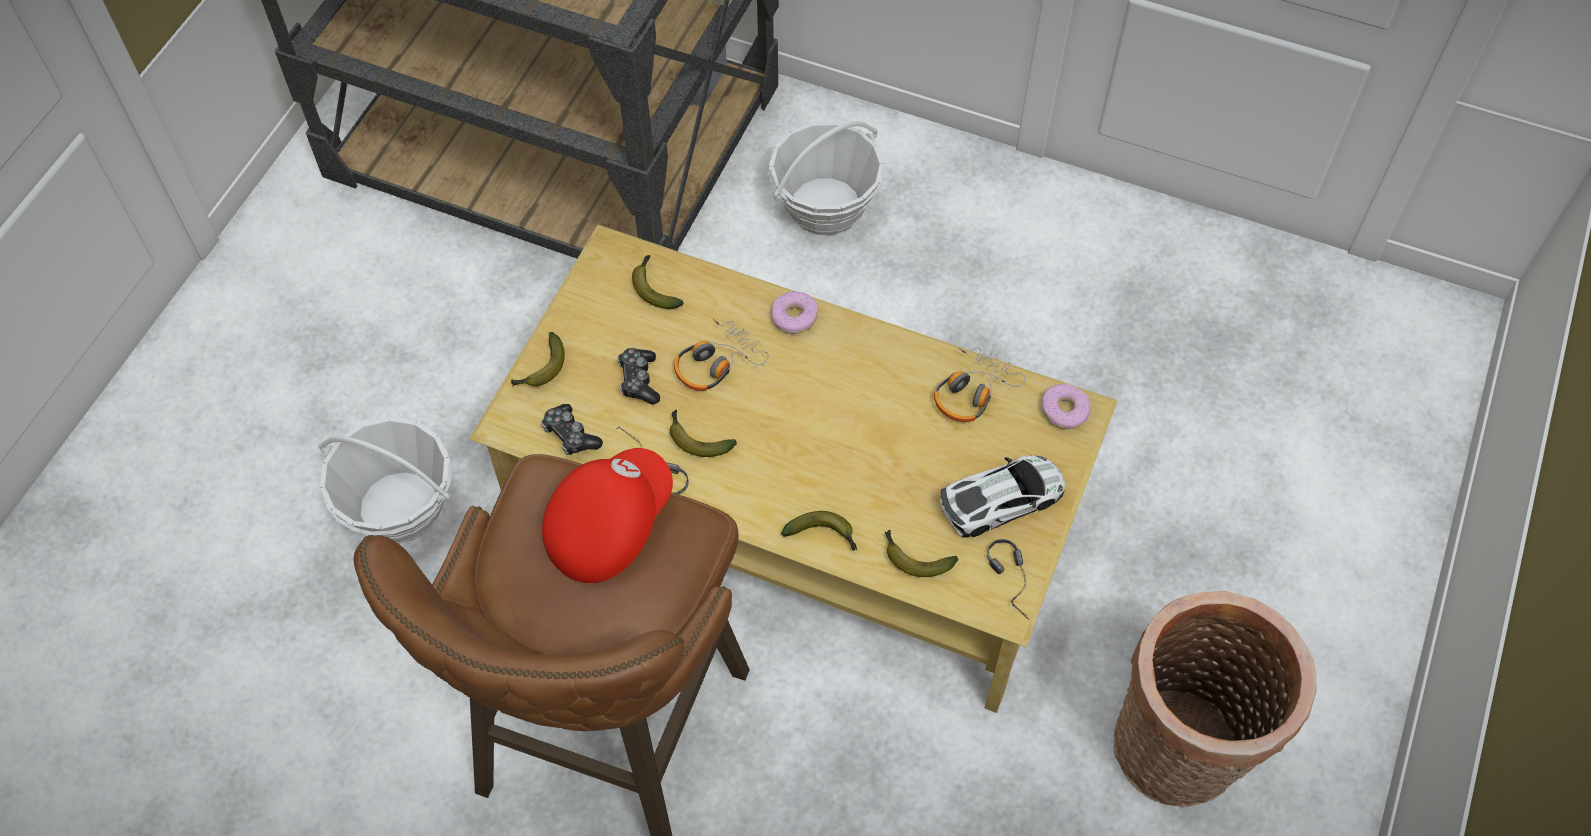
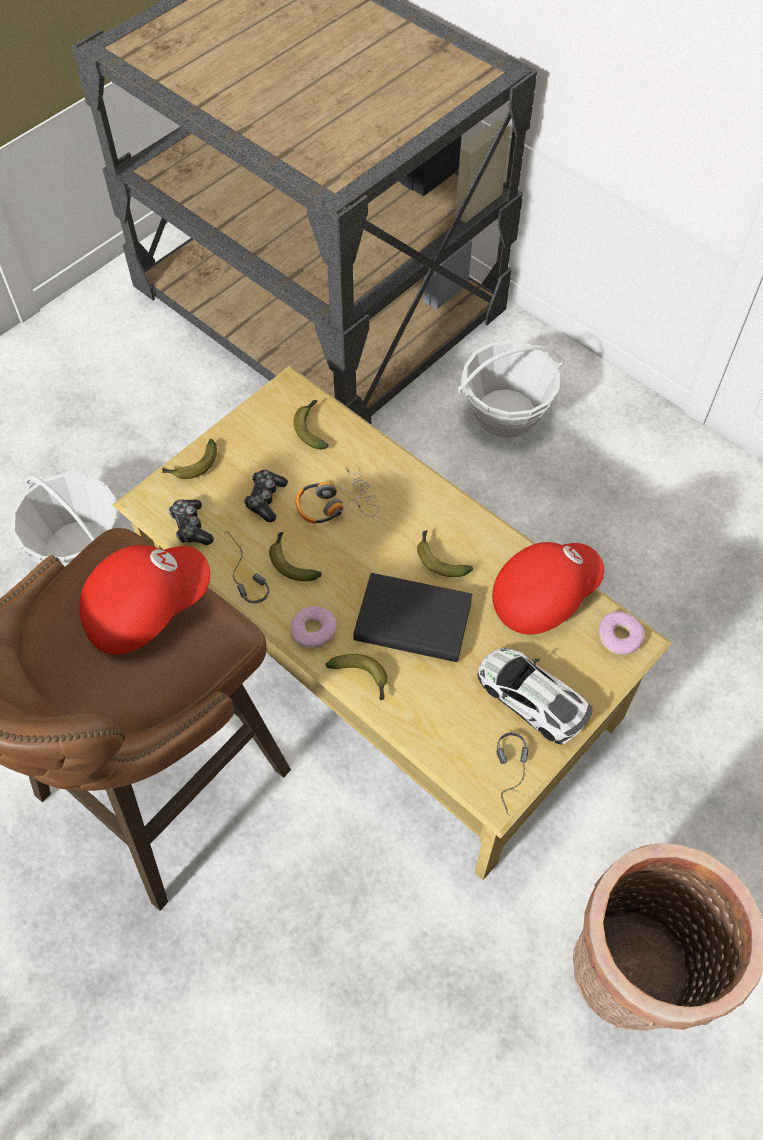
camera: 20 degrees right, 0 degrees up
(794, 317) = (415, 485): donut -> donut (313, 631)
(851, 461) = (413, 622): none -> black book
(914, 558) = (432, 724): banana -> banana (439, 559)
(972, 391) = (543, 594): headphones -> red cap
(1001, 499) = (531, 697): toy car -> toy car turned 135 degrees counterclockwise

